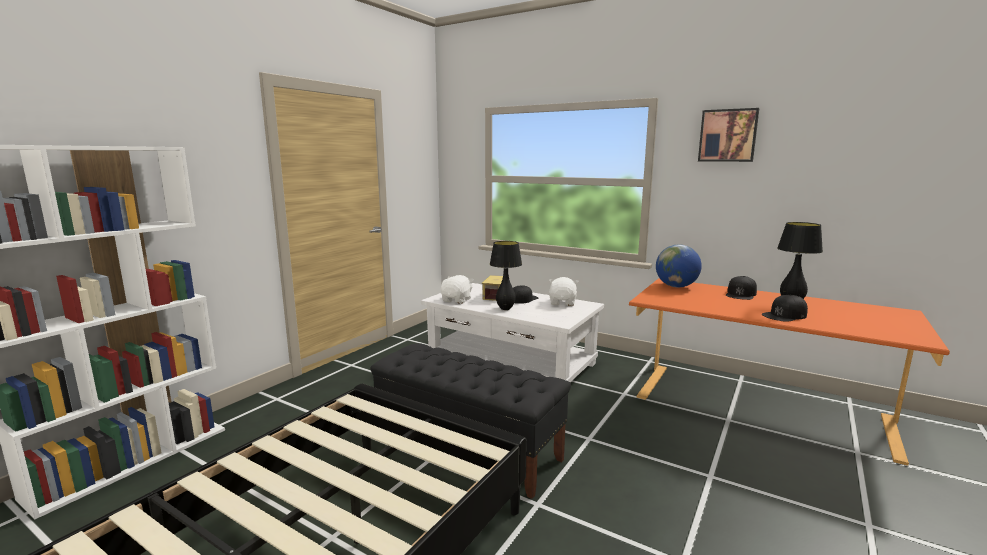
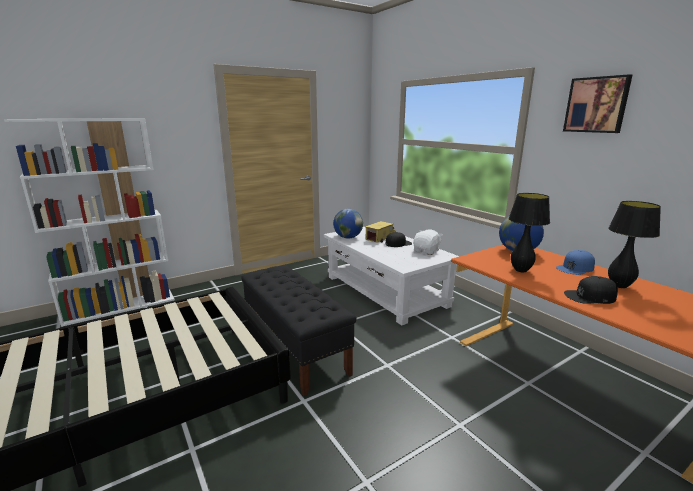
camera: 25 degrees right, 5 degrees up
(457, 300) = (348, 237): white plush toy -> globe
(505, 309) = (374, 249): black table lamp -> black table lamp (520, 270)
(741, 294) = (575, 268): black cap -> blue cap

